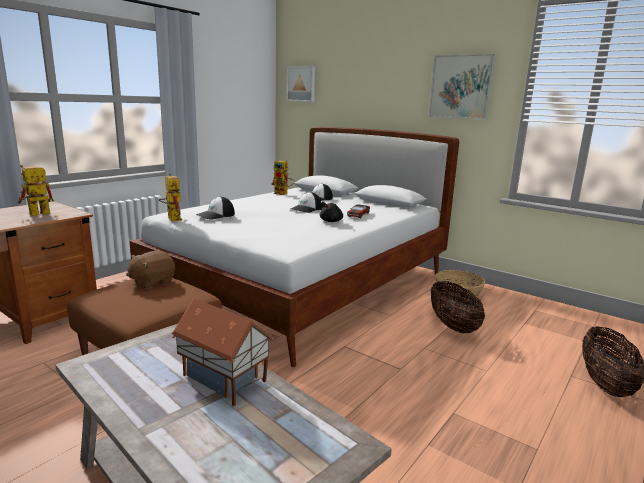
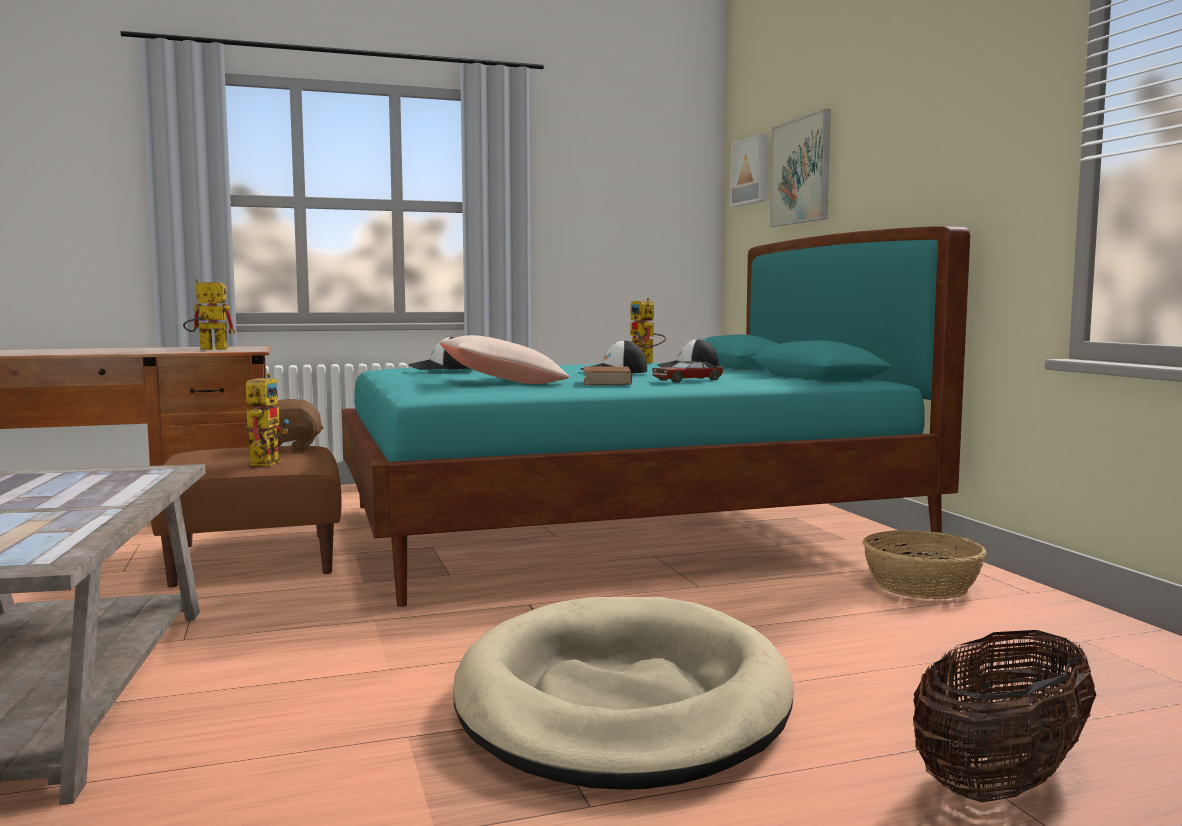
camera: 35 degrees right, 10 degrees down
(172, 218) = (381, 370): toy robot -> toy robot (265, 461)
(222, 380) = (84, 502): toy house -> none
(283, 228) = (502, 382): none -> beige pillow
(305, 286) = (620, 530): white bed -> turquoise bed
(331, 221) = (607, 381): black plush toy -> brown book
(453, 326) = (801, 622): basket -> none
(460, 87) = (974, 113): picture -> picture (801, 171)
(465, 391) = (622, 702): none -> beige dog bed

